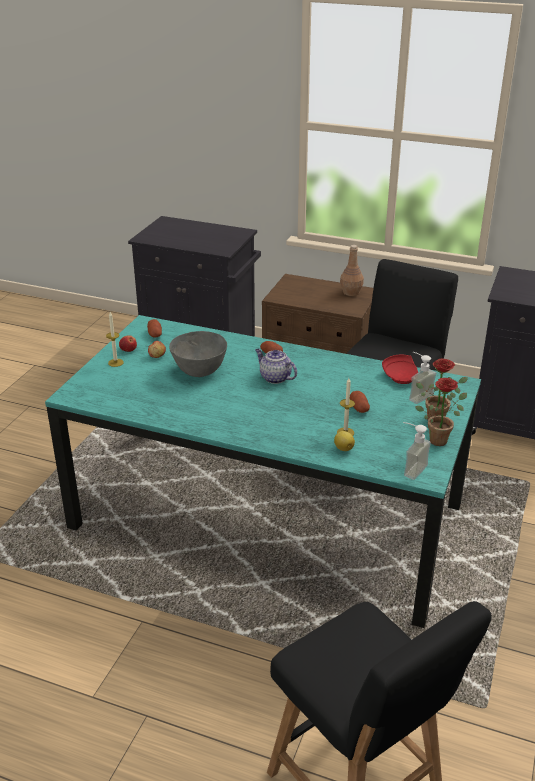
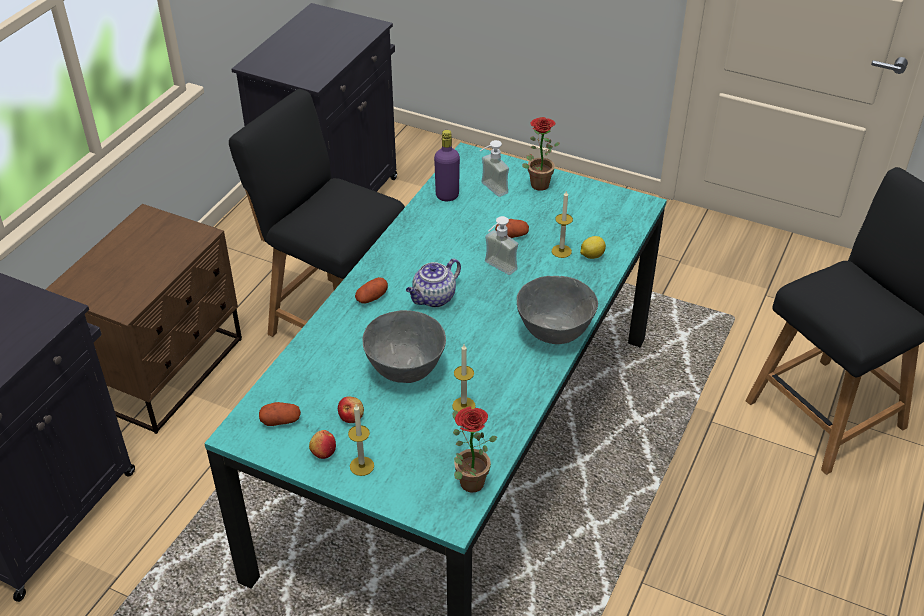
camera: 85 degrees left, 10 degrees up
(166, 395) = (463, 406): none -> candle
(243, 430) = (554, 332): none -> grey bowl
(350, 292) = (142, 231): brown bottle -> none
(401, 376) = (447, 196): red plate -> purple bottle
(410, 468) = (627, 214): soap dispenser -> soap dispenser (496, 269)
(440, 439) = (575, 187): potted plant -> potted plant (468, 479)

